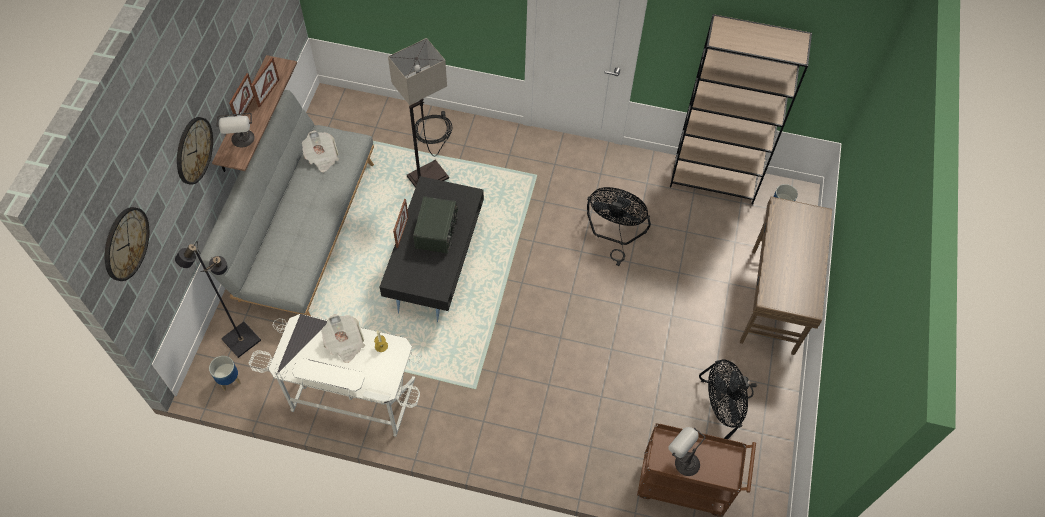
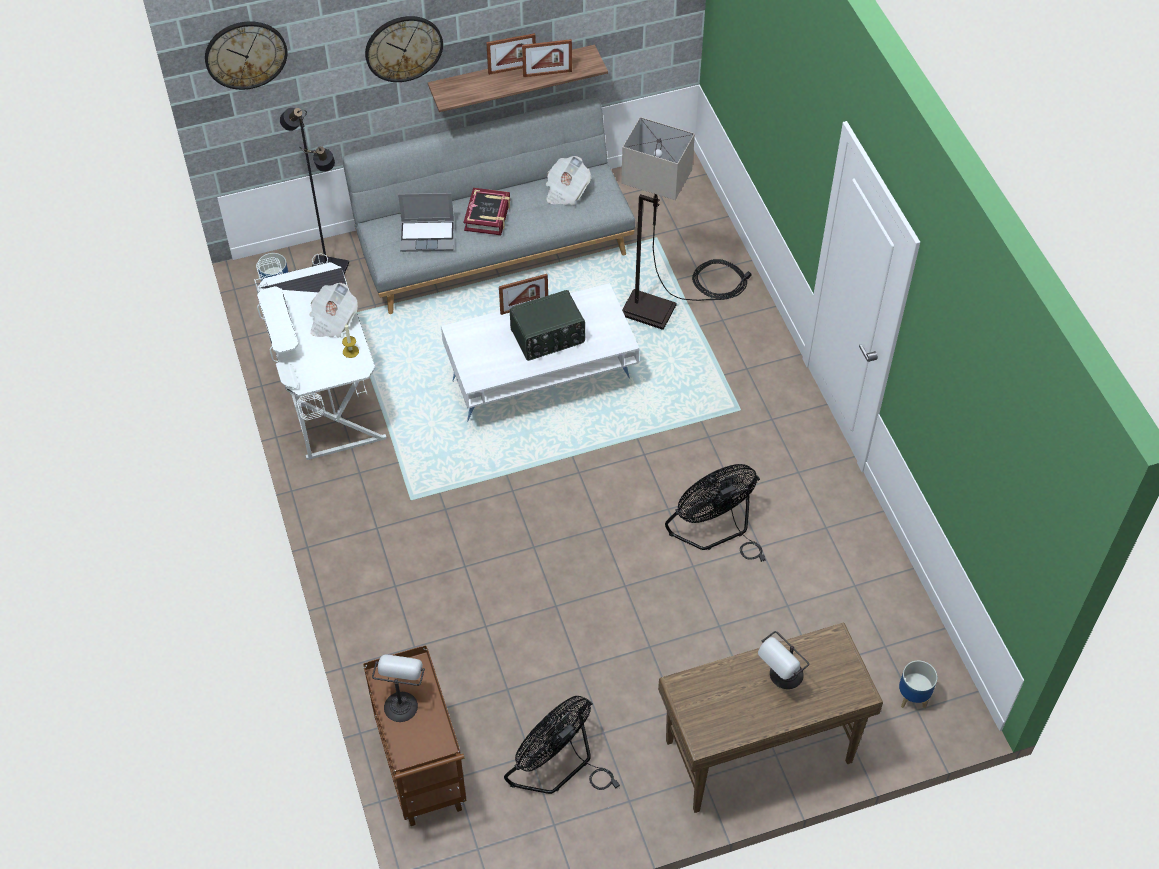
camera: 60 degrees right, 5 degrees down
(243, 142) = (470, 90): table lamp -> table lamp (781, 679)
(293, 254) = (428, 236): none -> laptop
(305, 211) = (488, 216): none -> book
(435, 263) = (541, 379): black coffee table -> white coffee table
(614, 233) = (721, 530): black fan -> black fan turned 105 degrees counterclockwise
(714, 180) = (895, 599): beige bookcase -> none

